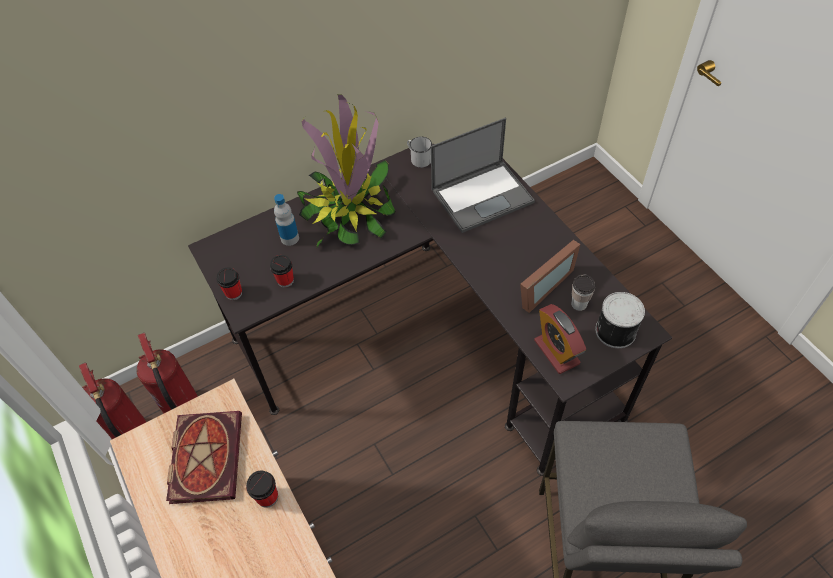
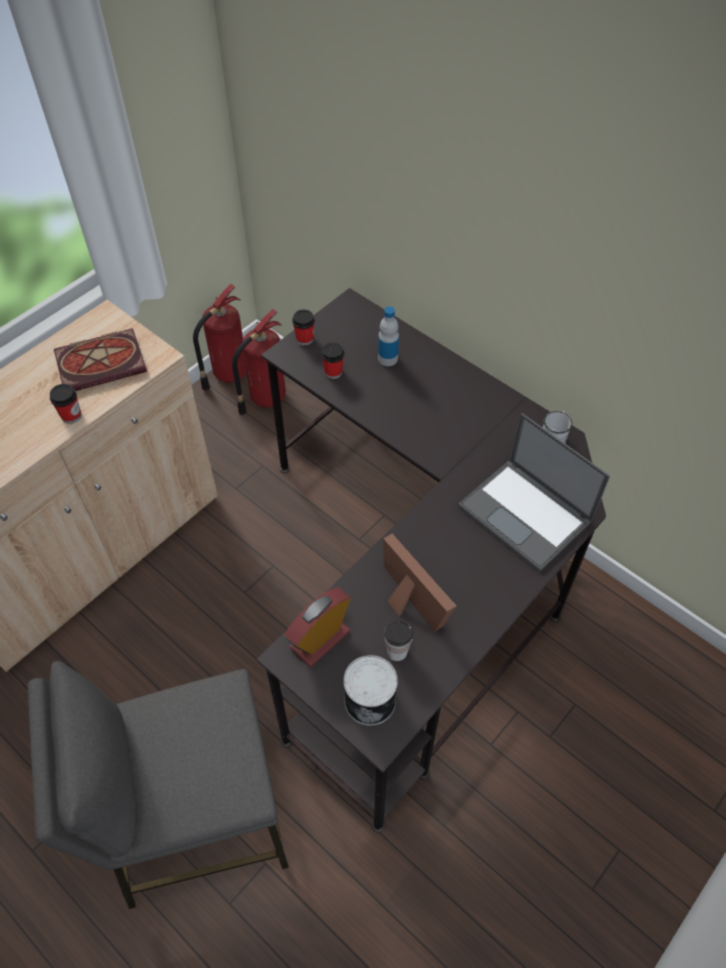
camera: 70 degrees right, 0 degrees up
(349, 212) = (444, 396): potted plant -> none
(539, 287) = (407, 604): picture frame -> picture frame turned 150 degrees counterclockwise

